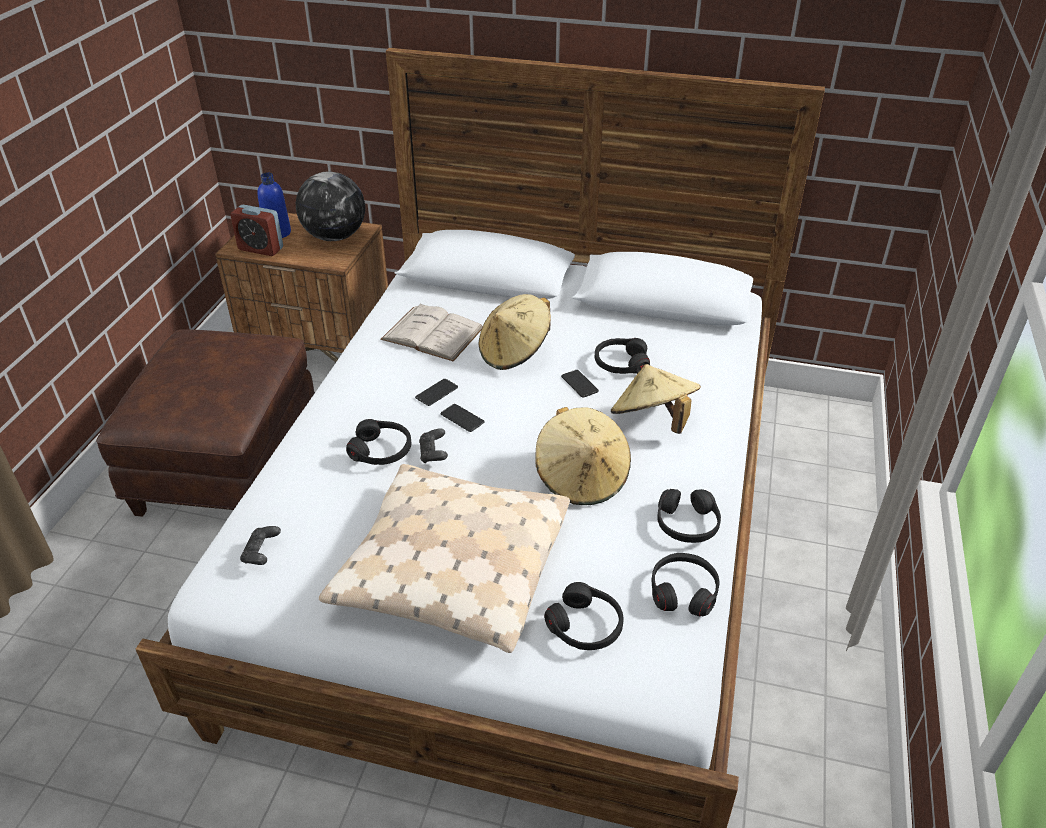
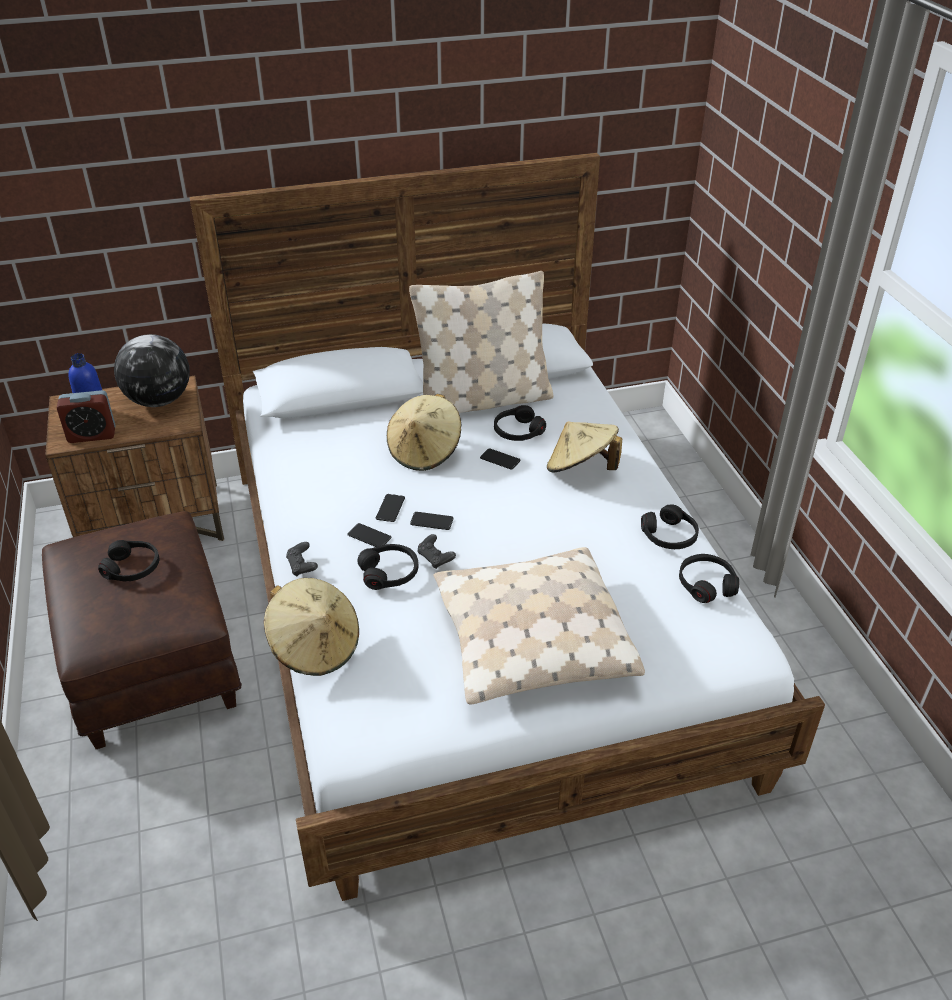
camera: 30 degrees left, 0 degrees up
(261, 553) = (367, 696): black game controller -> black game controller (302, 566)
(396, 411) = (369, 536): none -> phone
(432, 333) = (338, 459): white book -> none
(582, 478) = (566, 532): beige hat -> beige hat (315, 647)
(585, 626) = (663, 637): black headphones -> black headphones (132, 568)
(613, 323) = (483, 400): none -> beige pillow

